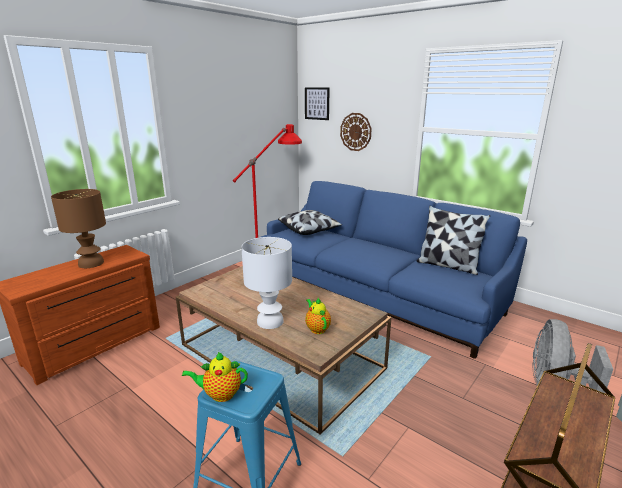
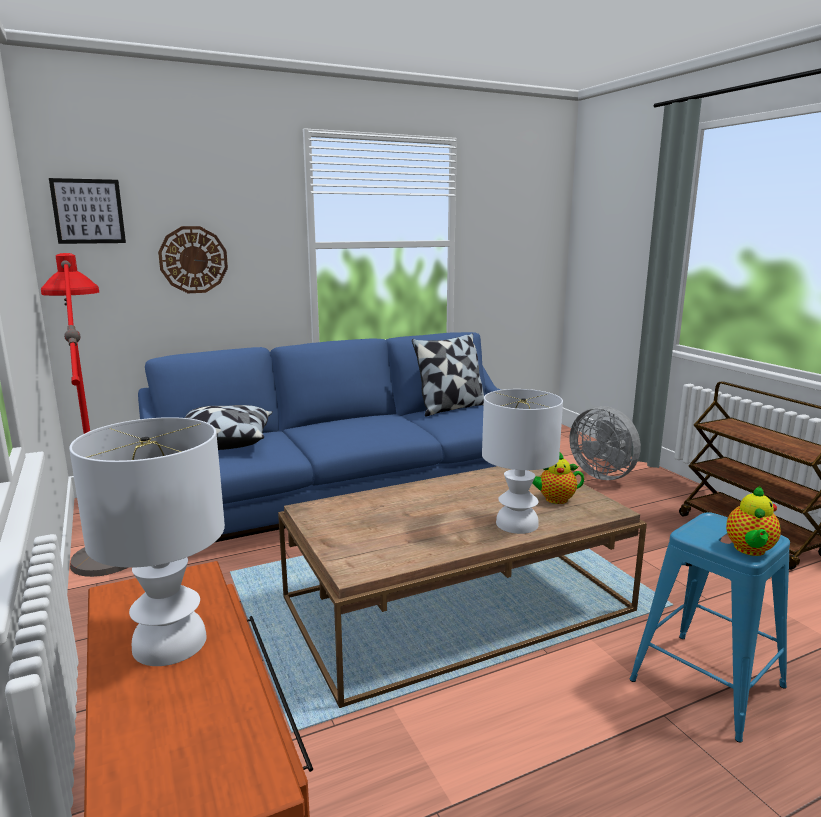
camera: 65 degrees left, 5 degrees down
(91, 263) = (171, 643): brown table lamp -> white table lamp

